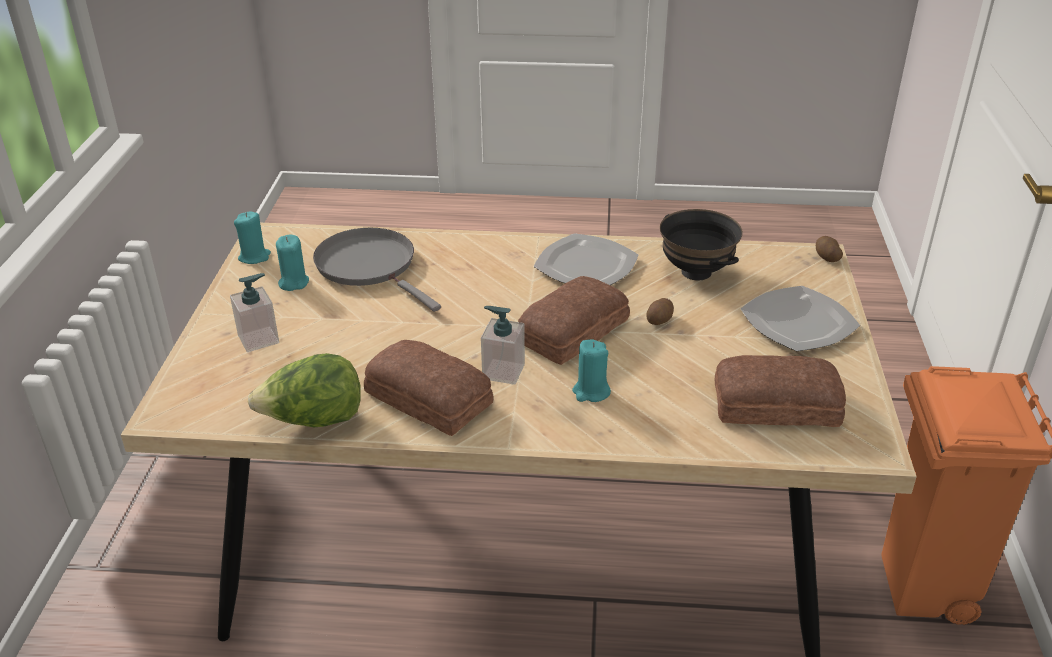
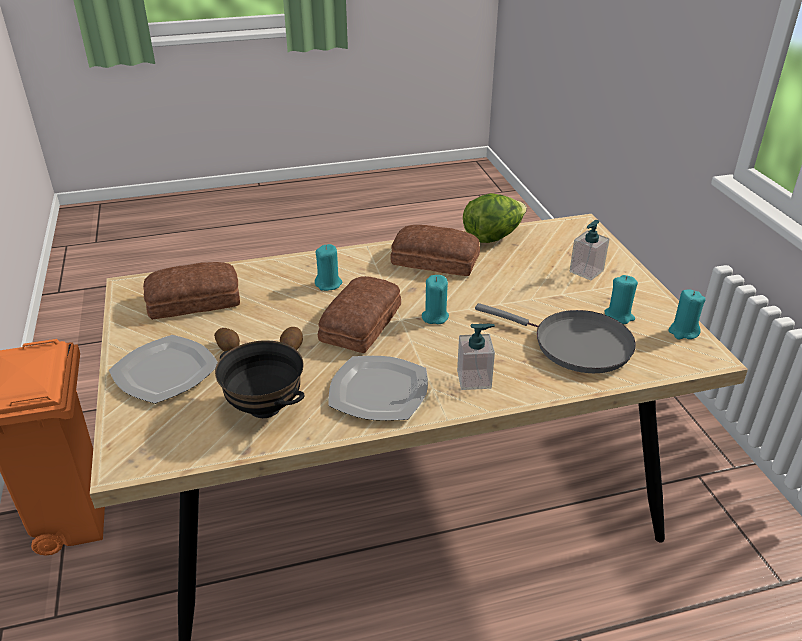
camera: 160 degrees right, 0 degrees up
(486, 322) = (435, 316): none -> turquoise candle
(503, 371) = (397, 284): soap dispenser -> soap dispenser (474, 379)
(826, 257) = (117, 463): potato -> potato (229, 347)

